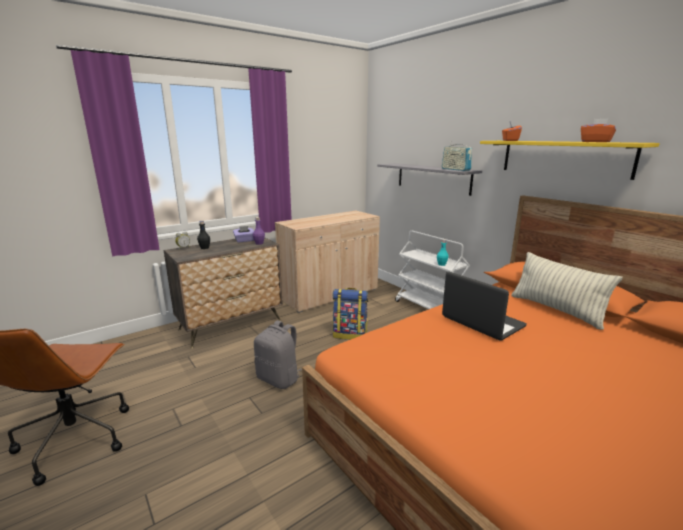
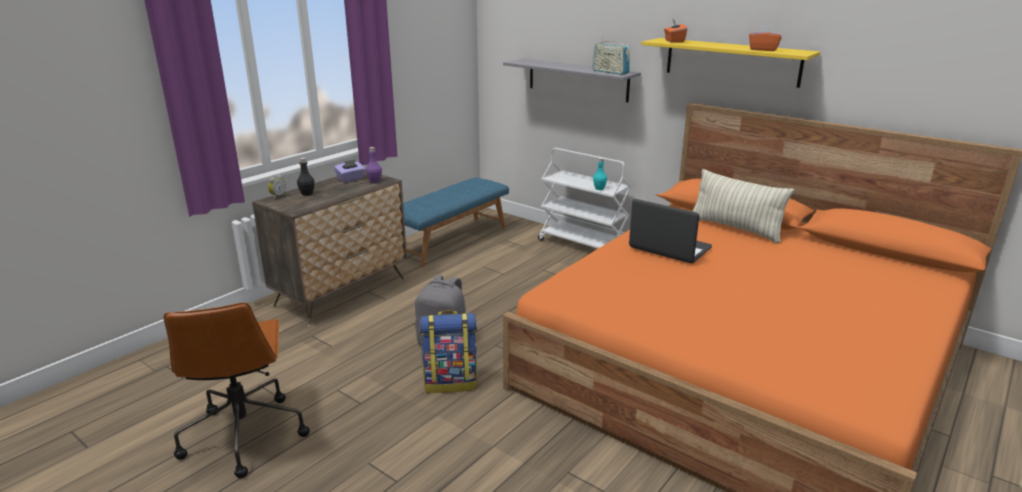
camera: 15 degrees left, 5 degrees up
(330, 294) = (451, 240): beige cabinet -> blue bench
(350, 334) = (501, 285): backpack -> backpack (451, 382)

